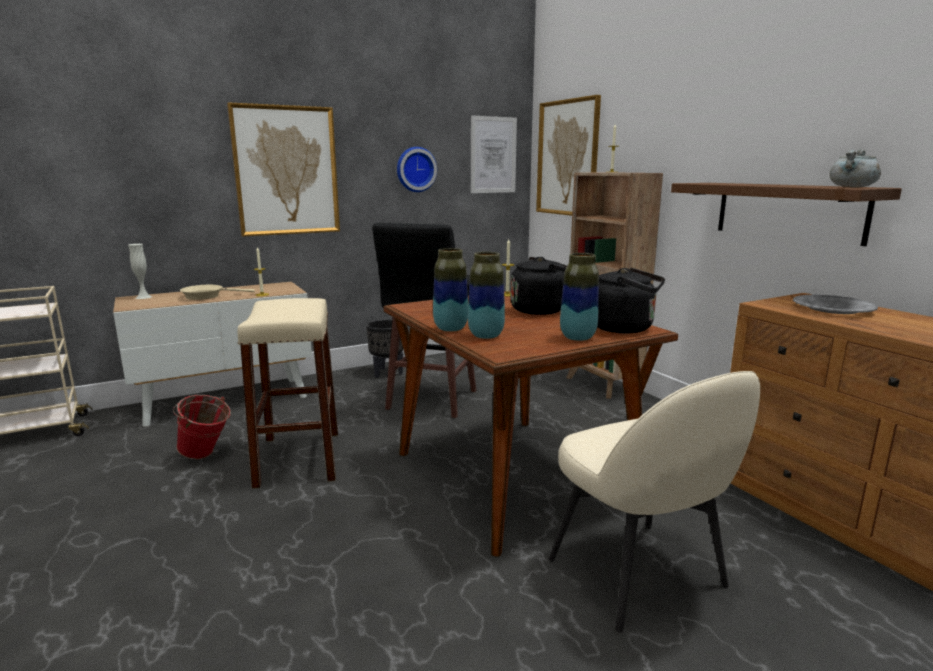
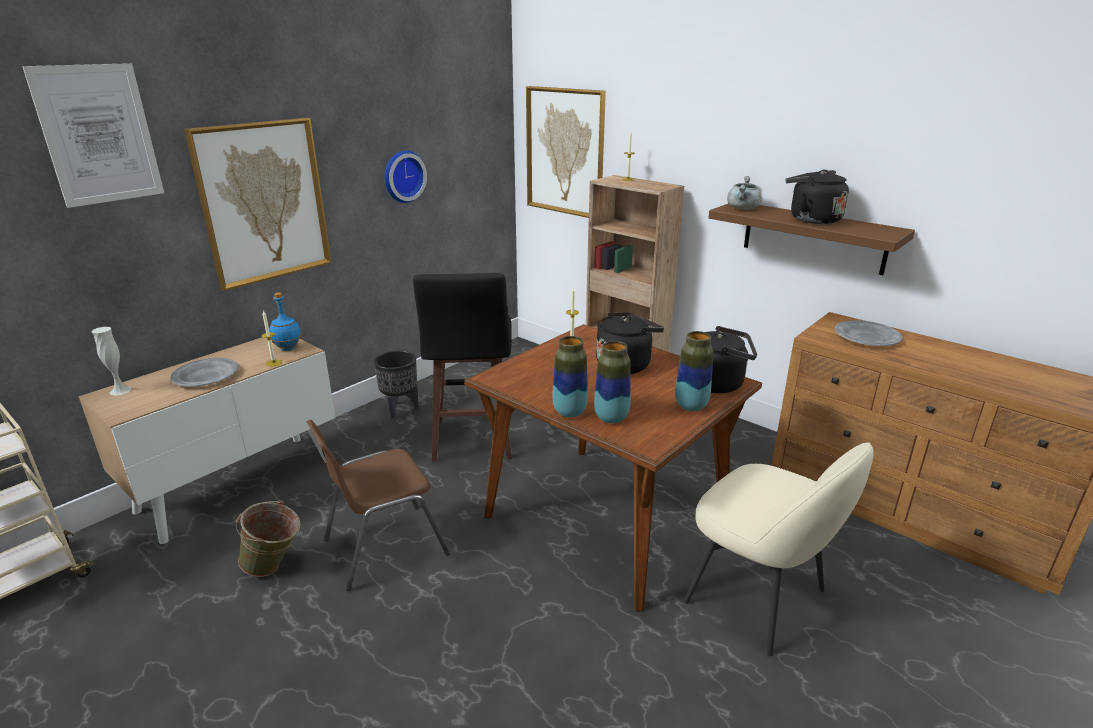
camera: 20 degrees left, 10 degrees up
(206, 296) = (205, 376): beige frying pan -> grey plate
(206, 456) = (275, 567): red bucket -> green bucket
(281, 289) = (287, 348): none -> blue bottle
(299, 458) = (383, 546): beige stool -> brown chair
(493, 155) = (478, 146): picture -> picture (98, 135)
(777, 185) = (811, 219): none -> black kettle
(852, 187) = (881, 232): grey cooking pot -> grey cooking pot (743, 208)

